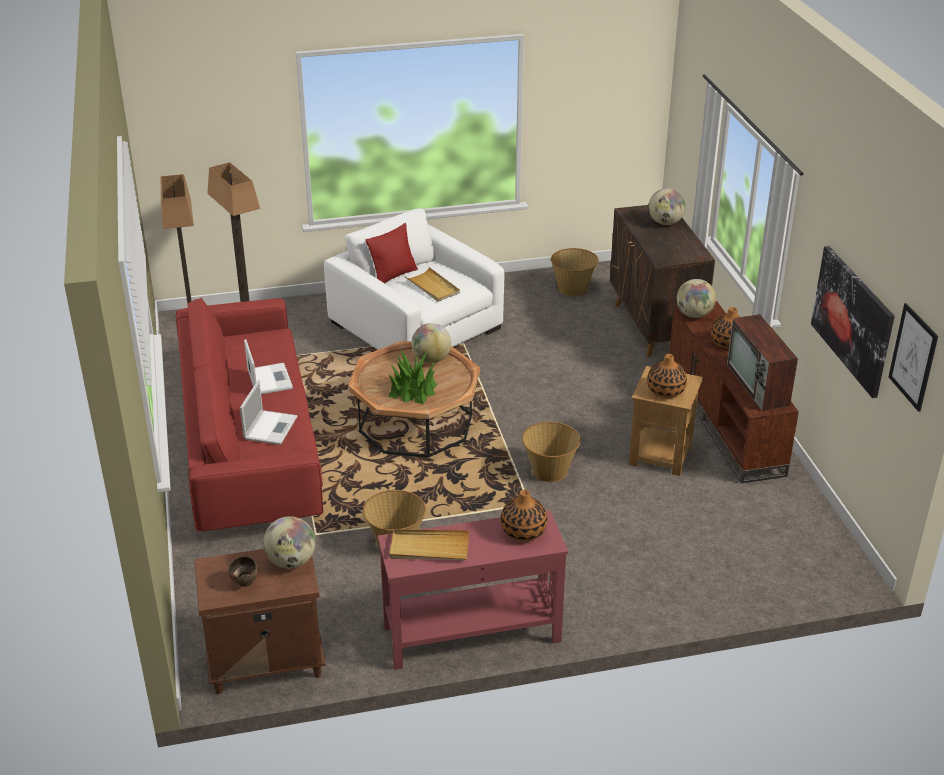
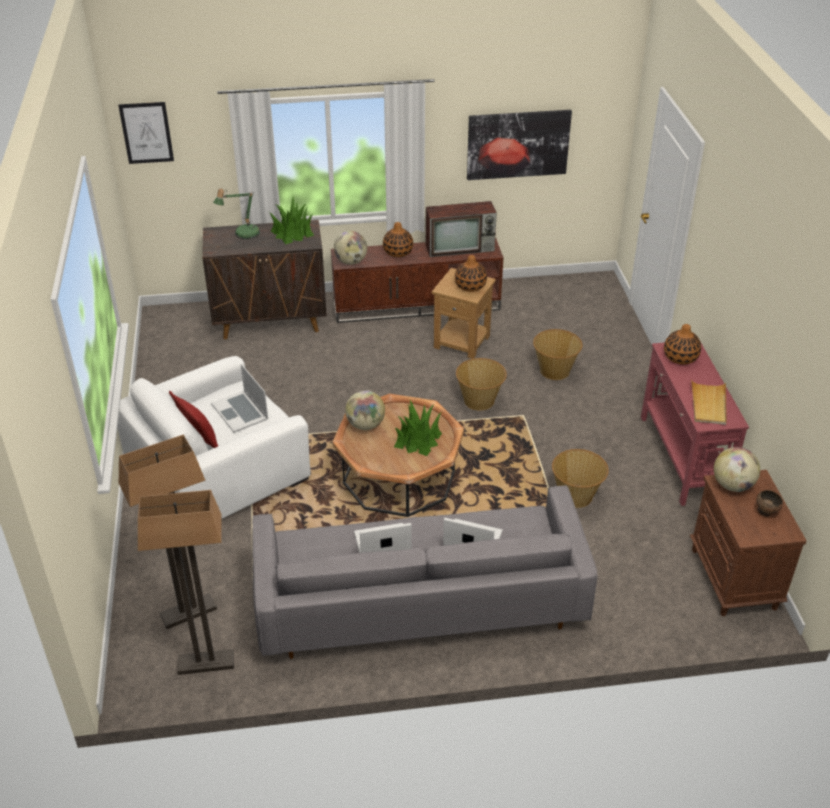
camera: 85 degrees left, 5 degrees up
(250, 444) = (419, 601): red sofa -> grey sofa
(433, 287) = (240, 411): beige tray -> laptop
(573, 288) = (184, 360): basket -> basket (555, 370)
(665, 223) = (243, 234): globe -> table lamp
(680, 248) = (292, 232): none -> potted plant
(913, 357) = (600, 120): picture -> picture (146, 133)

